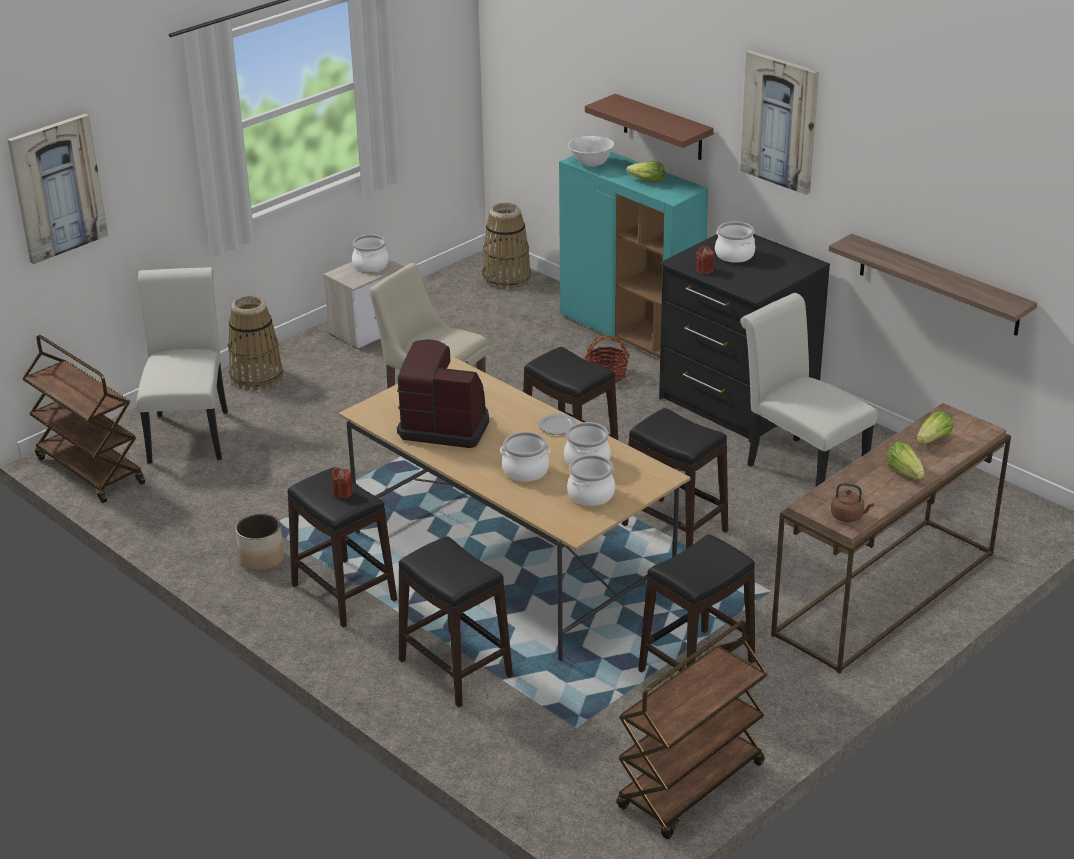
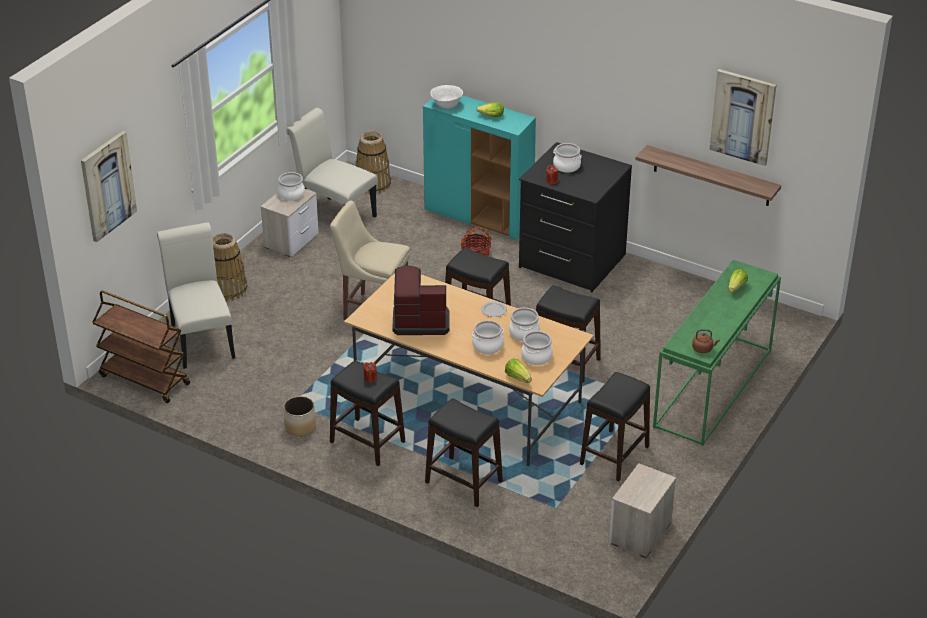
camera: 15 degrees left, 5 degrees up
(662, 128) = (497, 77): brown shelf -> none
(691, 787) = (639, 533): brown cart -> nightstand
(780, 121) = (590, 73): picture -> picture (743, 116)
(800, 467) = (630, 306): white chair -> white chair (334, 216)
(885, 595) = (714, 389): brown console table -> green console table
(904, 472) = (726, 313): lettuce -> lettuce (518, 377)

